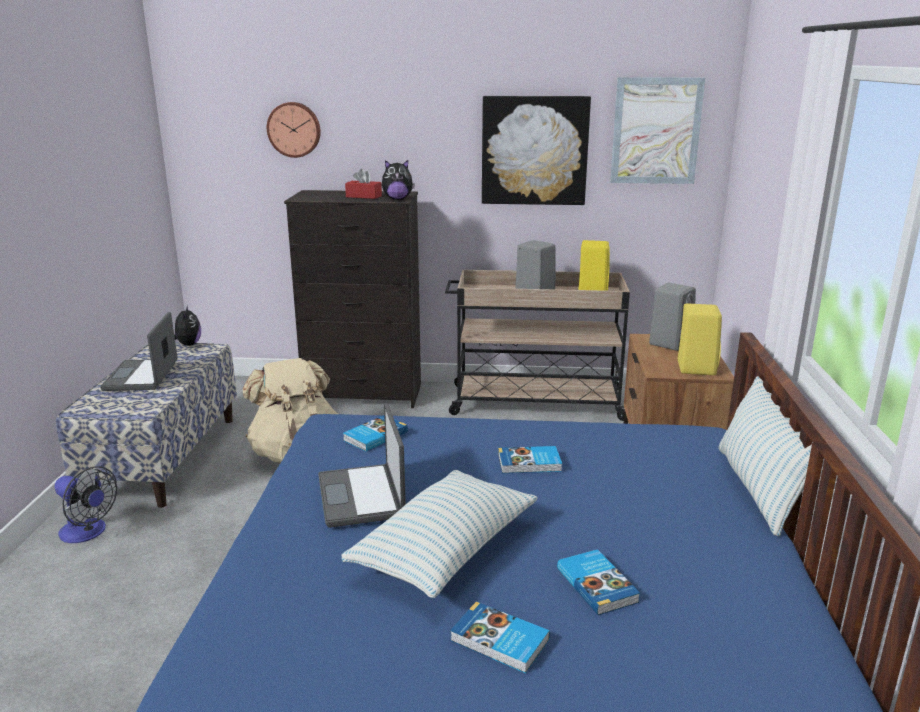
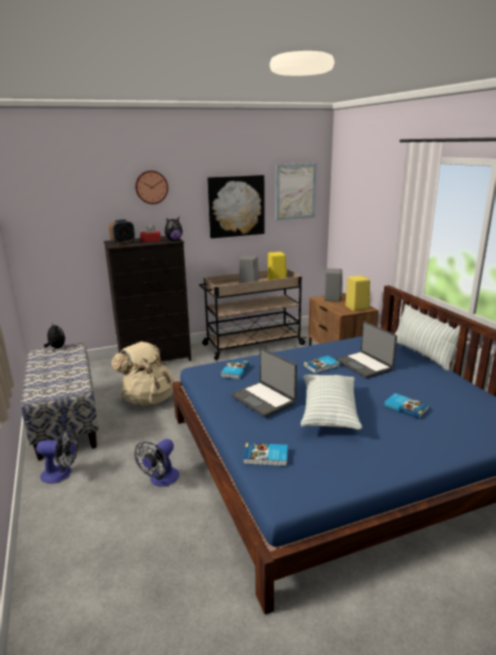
camera: 25 degrees left, 0 degrees up
(143, 376) = (51, 370): laptop -> laptop (364, 365)
(195, 585) = (161, 480): none -> fan
(294, 129) = (94, 203): wall clock -> wall clock (151, 187)
(318, 196) = (123, 243): none -> alarm clock
(499, 641) = (394, 440): book -> book (266, 457)

